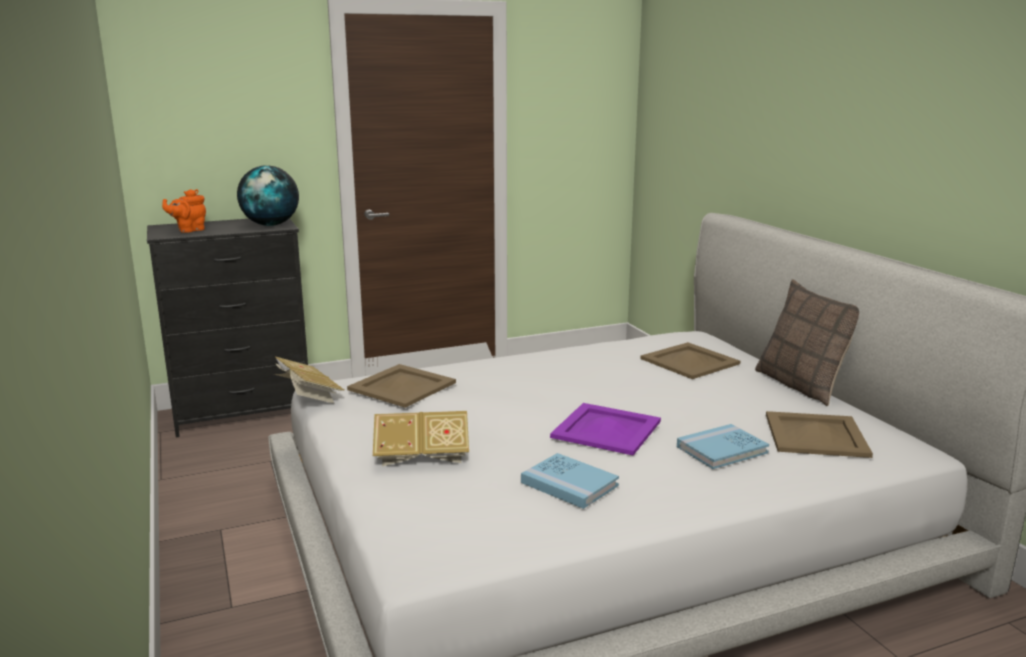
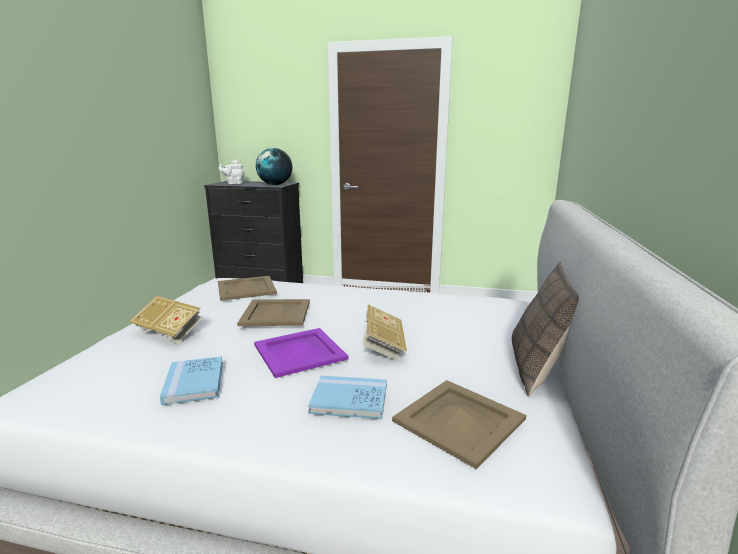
camera: 35 degrees right, 0 degrees up
(189, 230) = (234, 183): orange teapot -> white teapot
(308, 396) = (202, 282): book -> book (383, 346)
(689, 361) = (467, 321): beige tray -> beige tray (275, 313)

